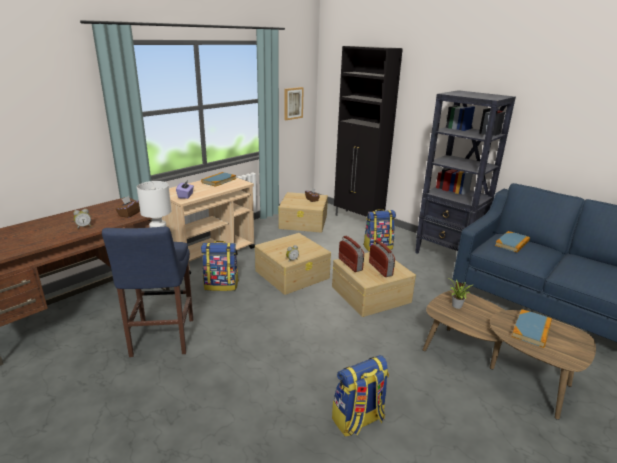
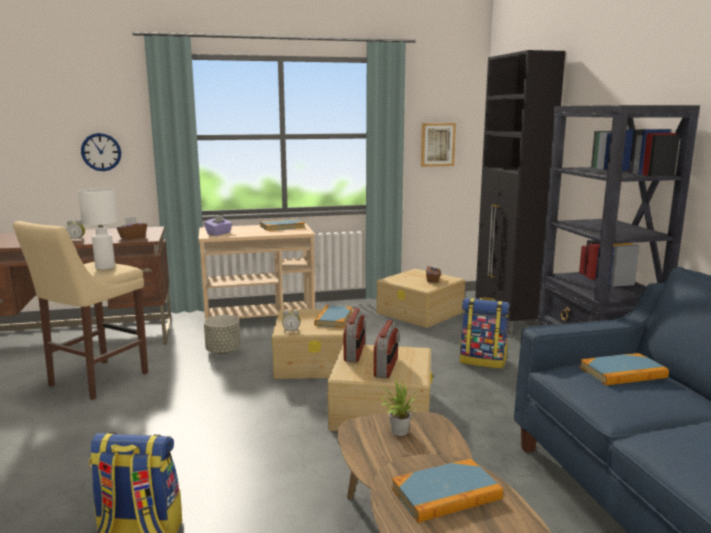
camera: 35 degrees right, 10 degrees down
(55, 137) = (101, 152): none -> wall clock
(161, 339) = (94, 381): blue stool -> beige stool
(221, 285) = (223, 351): backpack -> grey planter
(301, 243) = (333, 318): none -> book

